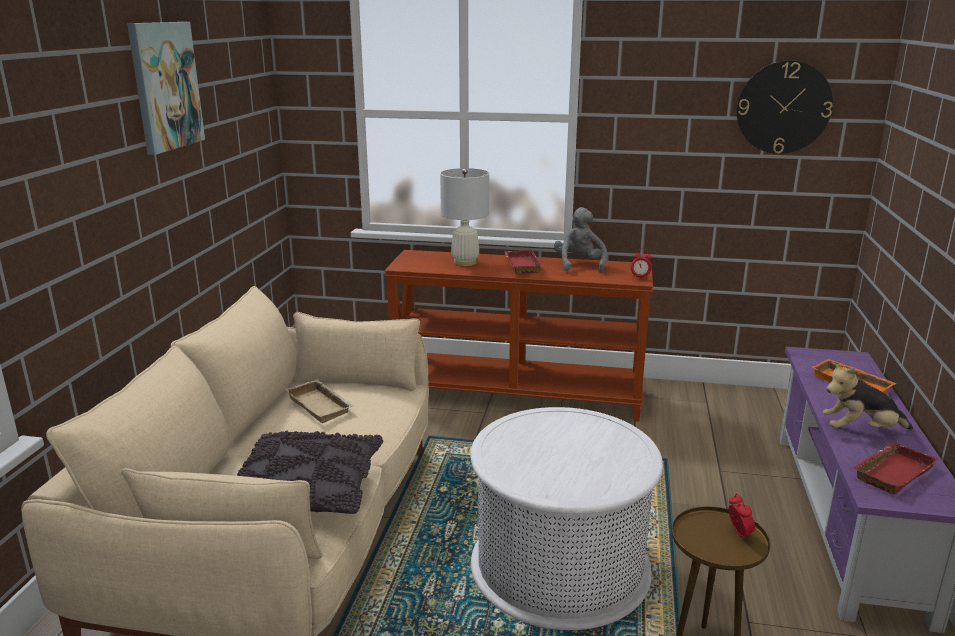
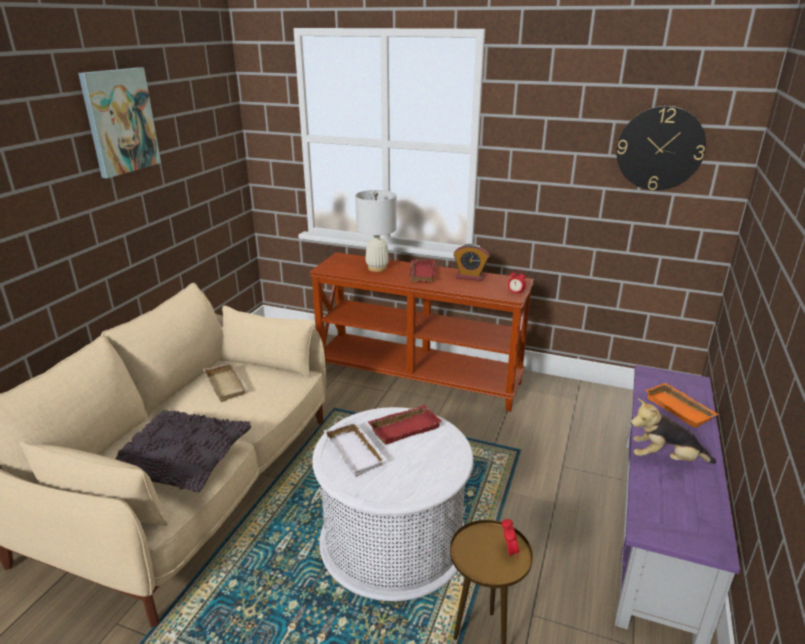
camera: 10 degrees right, 5 degrees up
(524, 455) = (357, 452): none -> white tray
(579, 265) = (470, 277): grey plush toy -> alarm clock
(891, 471) = (674, 506): red tray -> red tray (404, 427)

